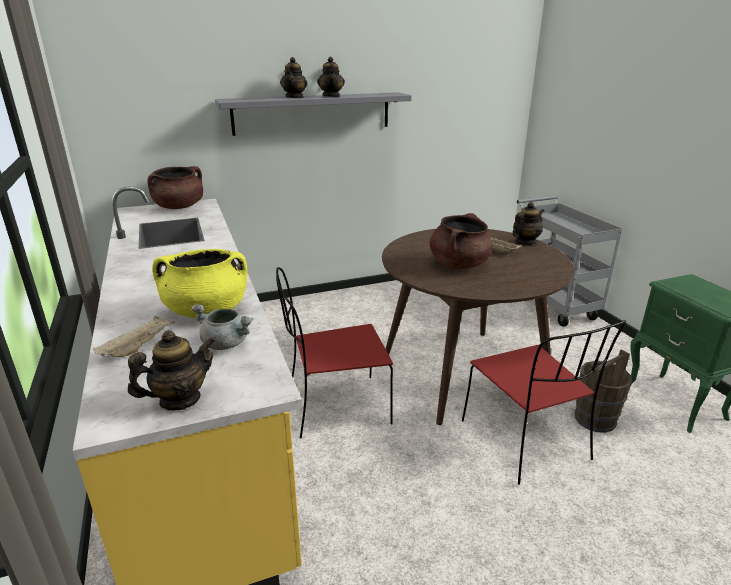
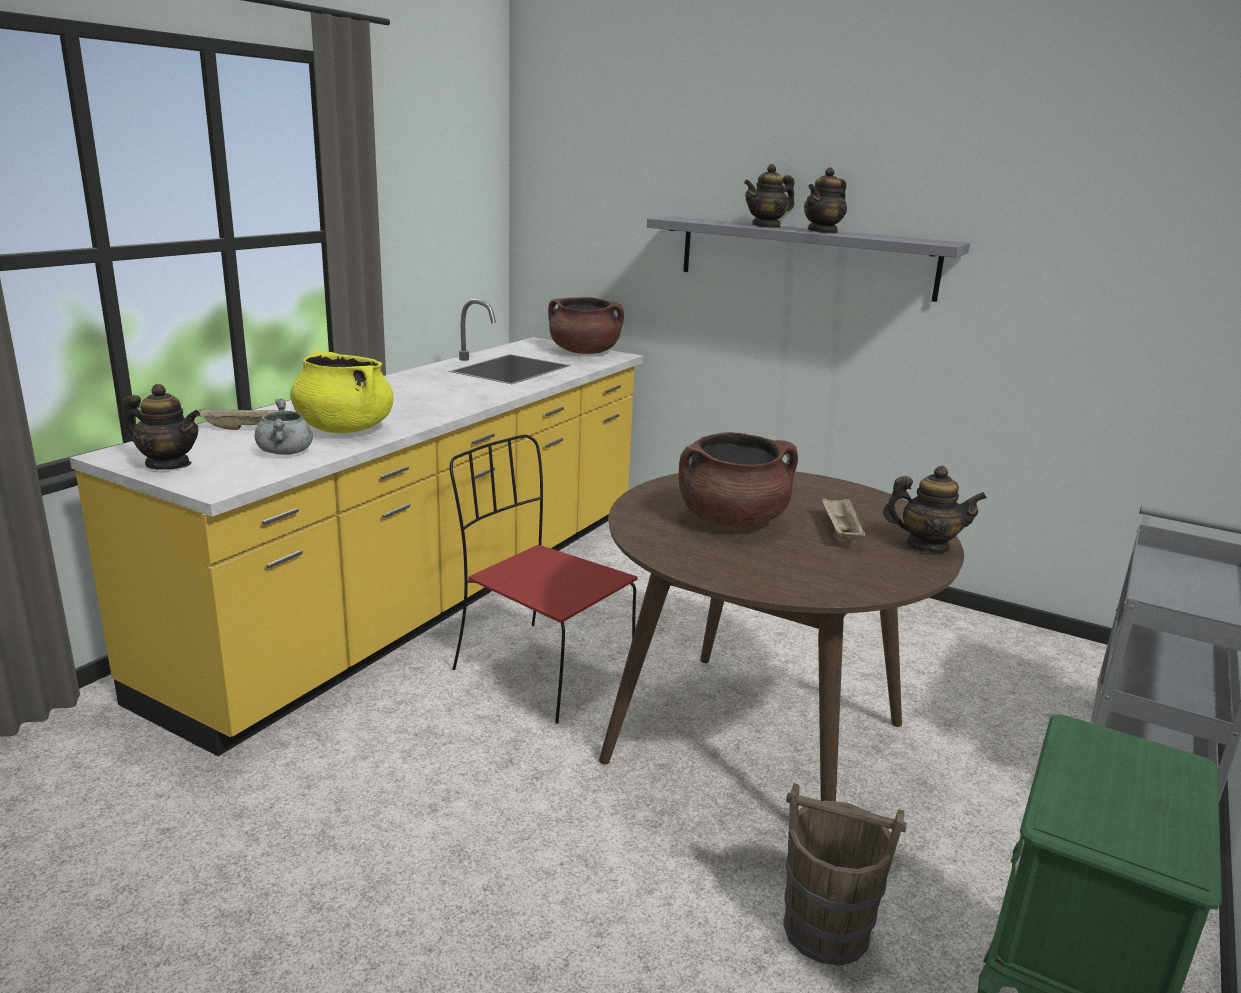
camera: 50 degrees right, 5 degrees down
(526, 442) = (662, 862): red chair -> none

